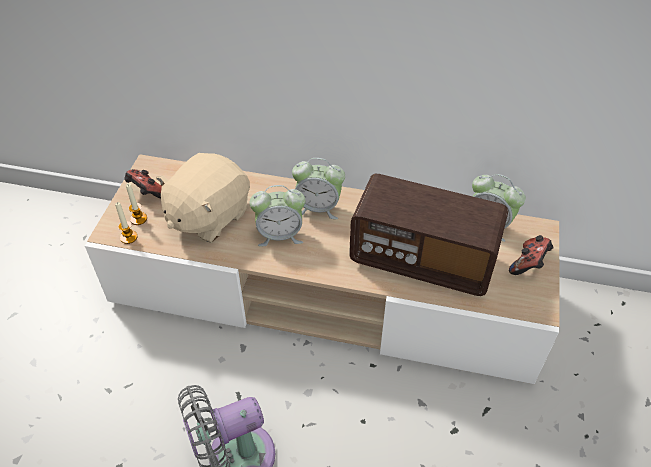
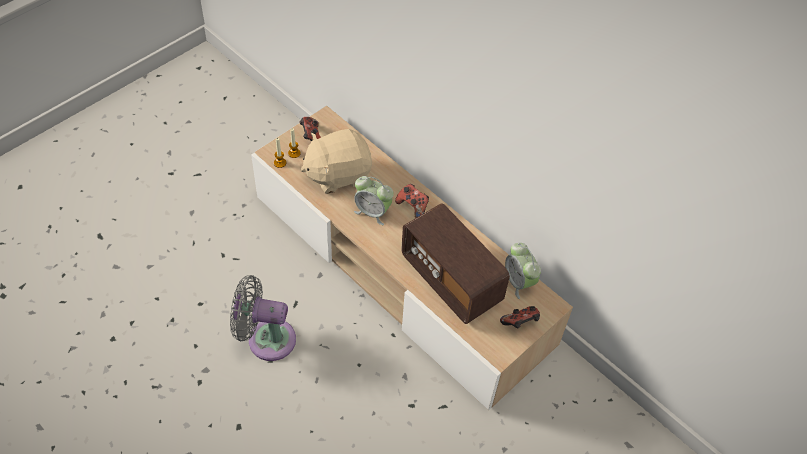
camera: 30 degrees right, 5 degrees up
(318, 207) = (413, 206): alarm clock -> game controller

